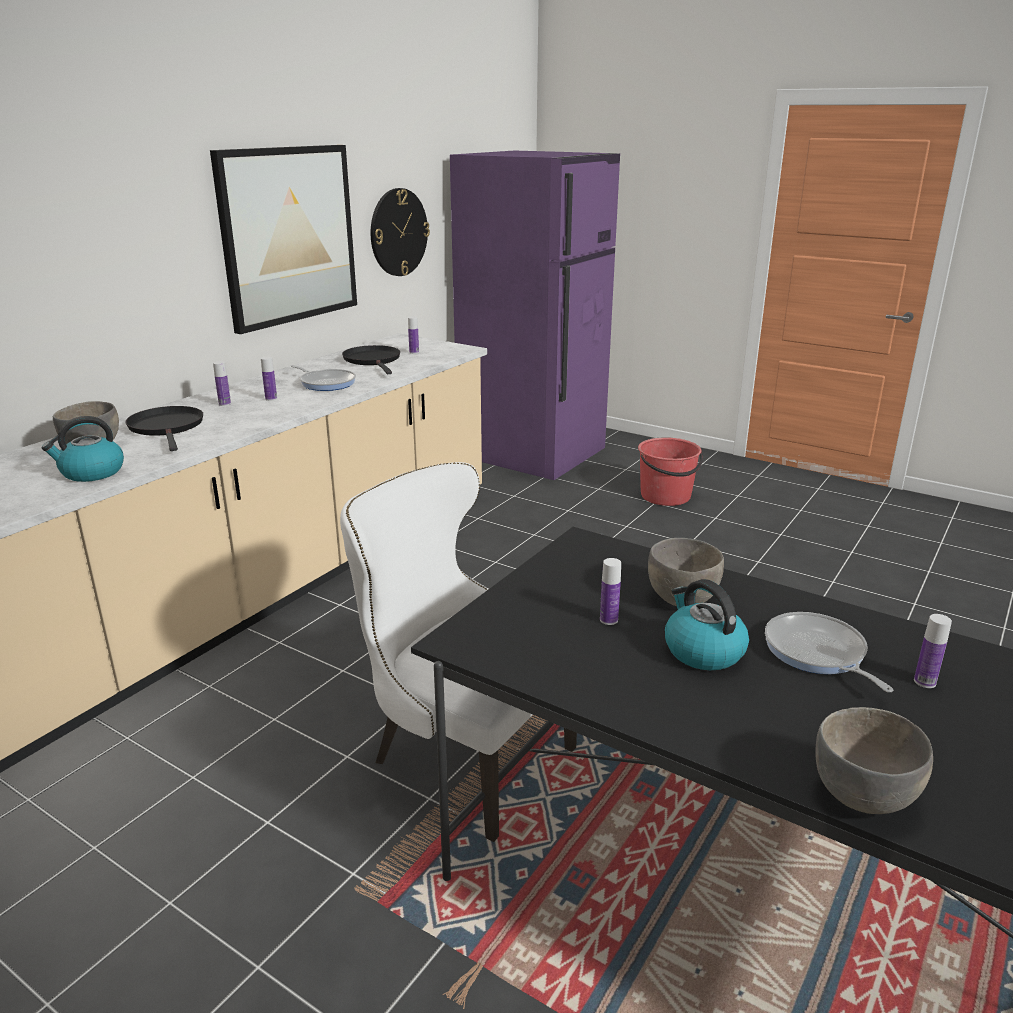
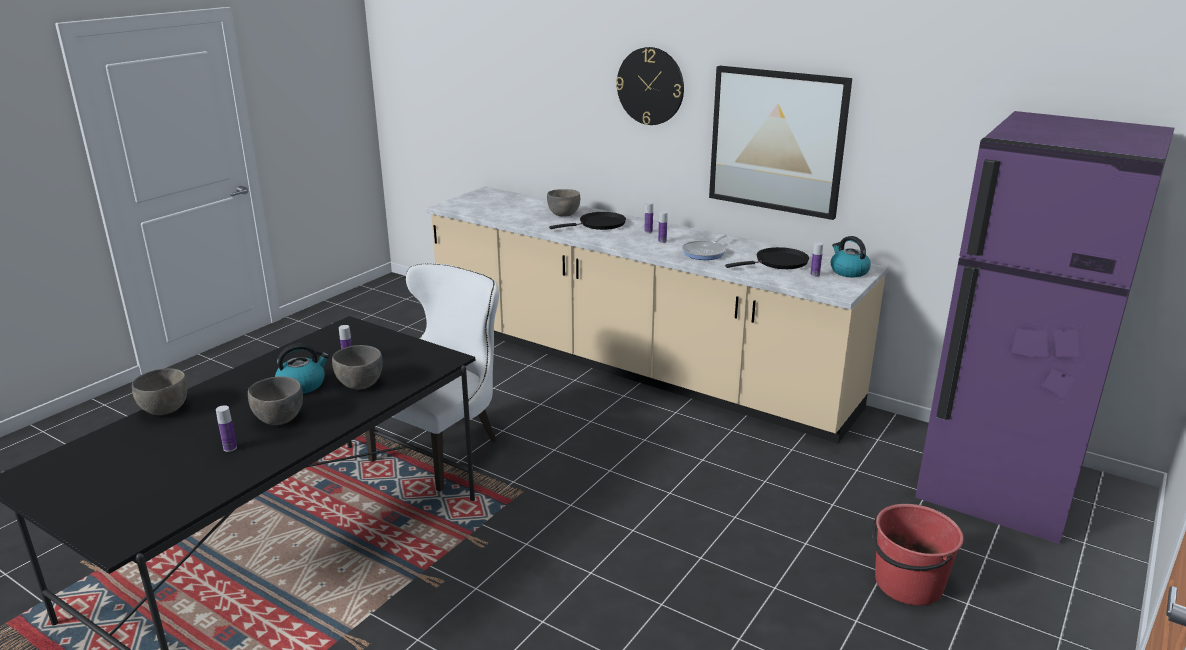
camera: 90 degrees right, 0 degrees up
(91, 473) = (526, 220): kettle -> kettle (848, 271)
(398, 232) = (918, 173): wall clock -> wall clock (650, 86)
(817, 653) = (279, 419): frying pan -> grey bowl

